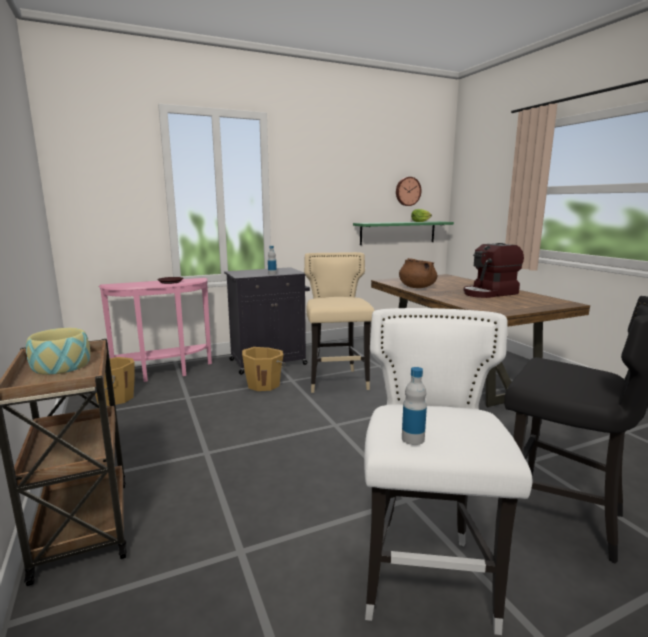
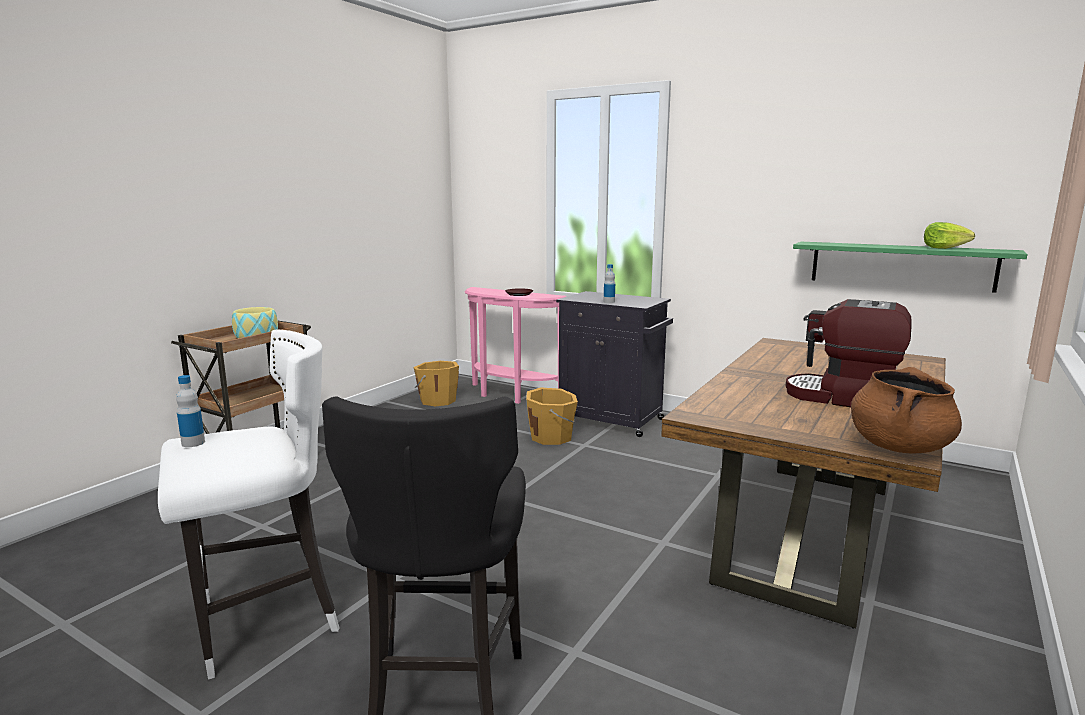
camera: 55 degrees right, 0 degrees up
(337, 381) = (621, 466): beige stool -> none
(407, 191) = (931, 187): wall clock -> none
(416, 287) = (772, 360): brown cooking pot -> brown cooking pot (899, 446)

